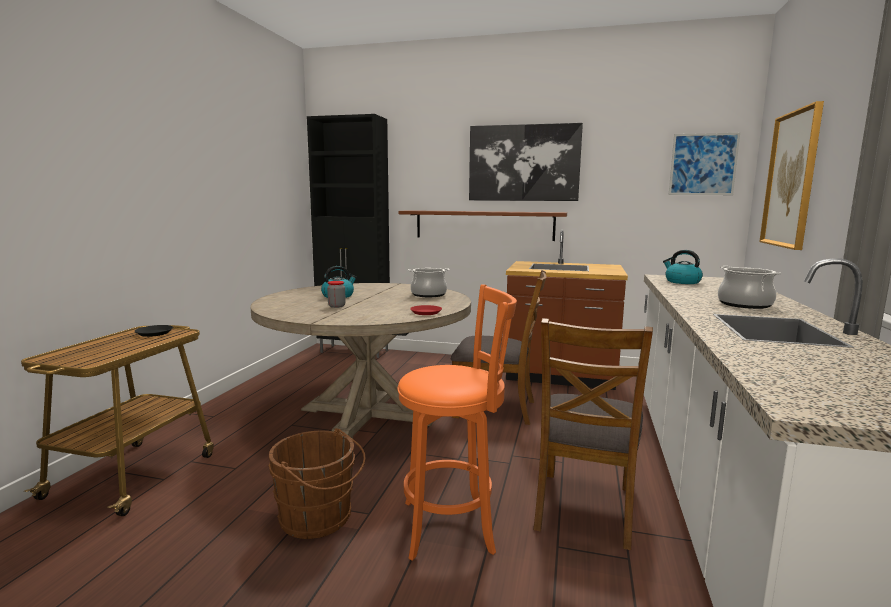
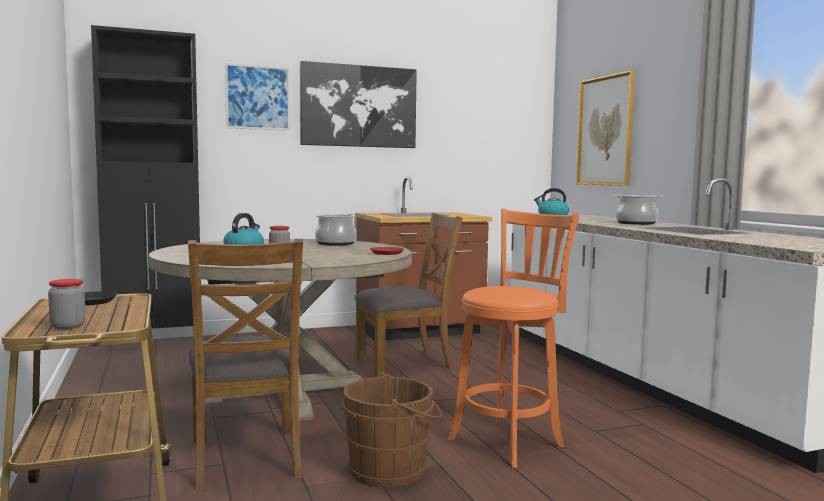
camera: 35 degrees left, 5 degrees down
(75, 355) = (68, 326): none -> jar
(484, 225) = (317, 173): brown shelf -> none
(584, 507) = (576, 406): brown chair -> brown chair (247, 457)
(703, 164) = (516, 117): picture -> picture (258, 97)

